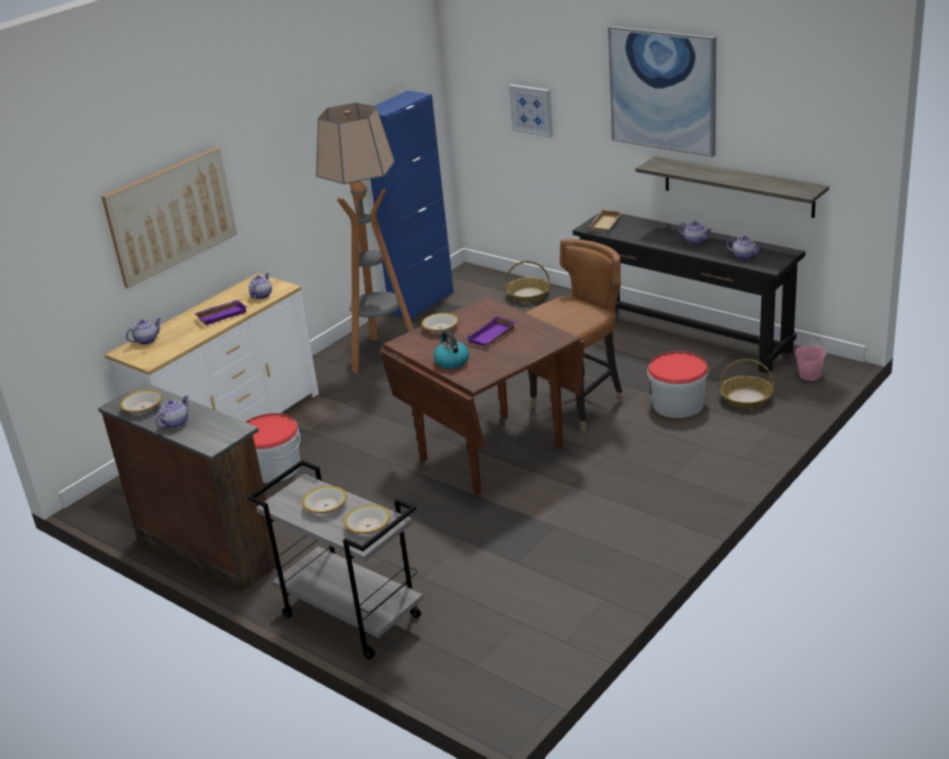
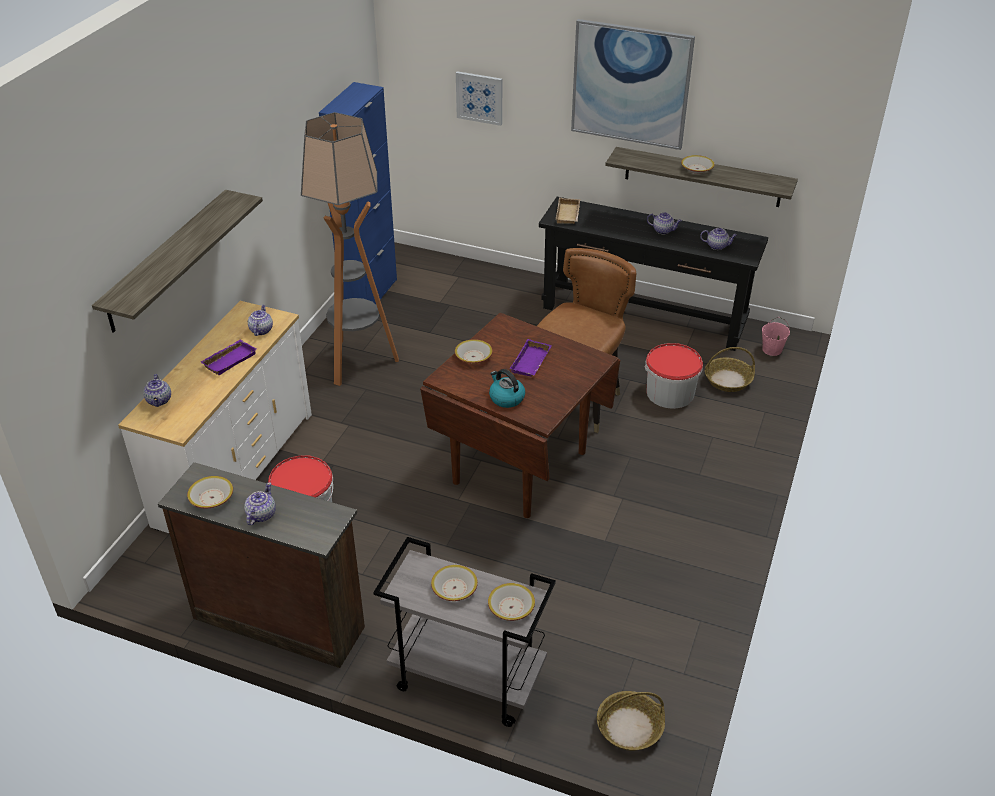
camera: 20 degrees left, 10 degrees up
(147, 340) = (159, 401): teapot -> teapot turned 135 degrees clockwise
(171, 215) = (167, 260): picture -> shelf
(528, 295) = (473, 278): basket -> basket (629, 728)
(726, 175) = (697, 169): none -> bowl

